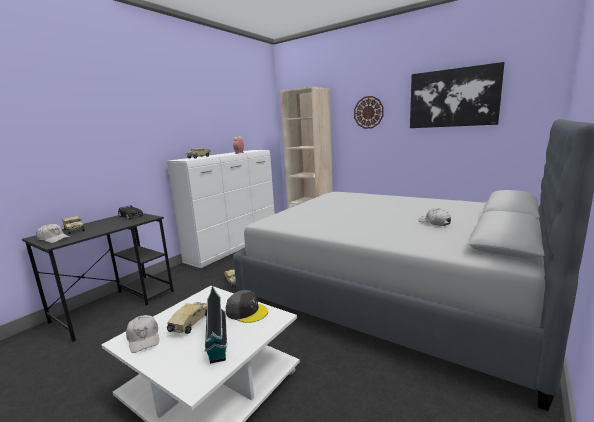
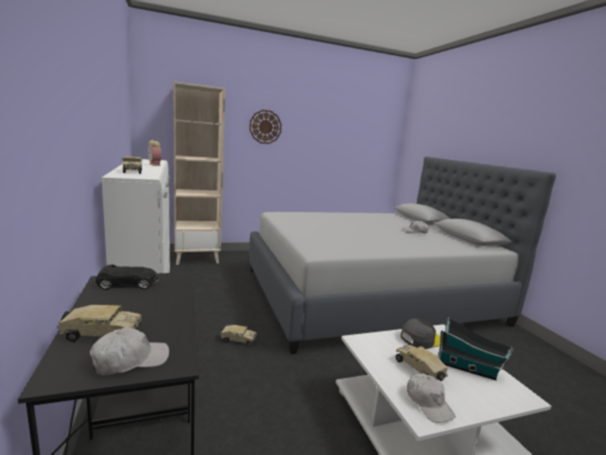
camera: 55 degrees left, 0 degrees up
(144, 338) = (428, 403): white cap -> white cap turned 60 degrees clockwise
(453, 98) = (339, 127): picture -> none

